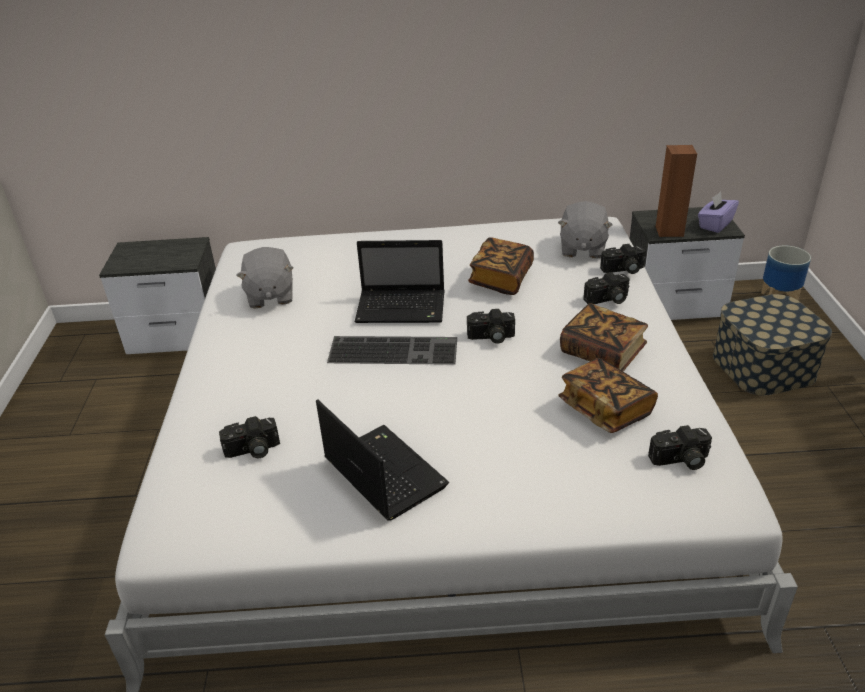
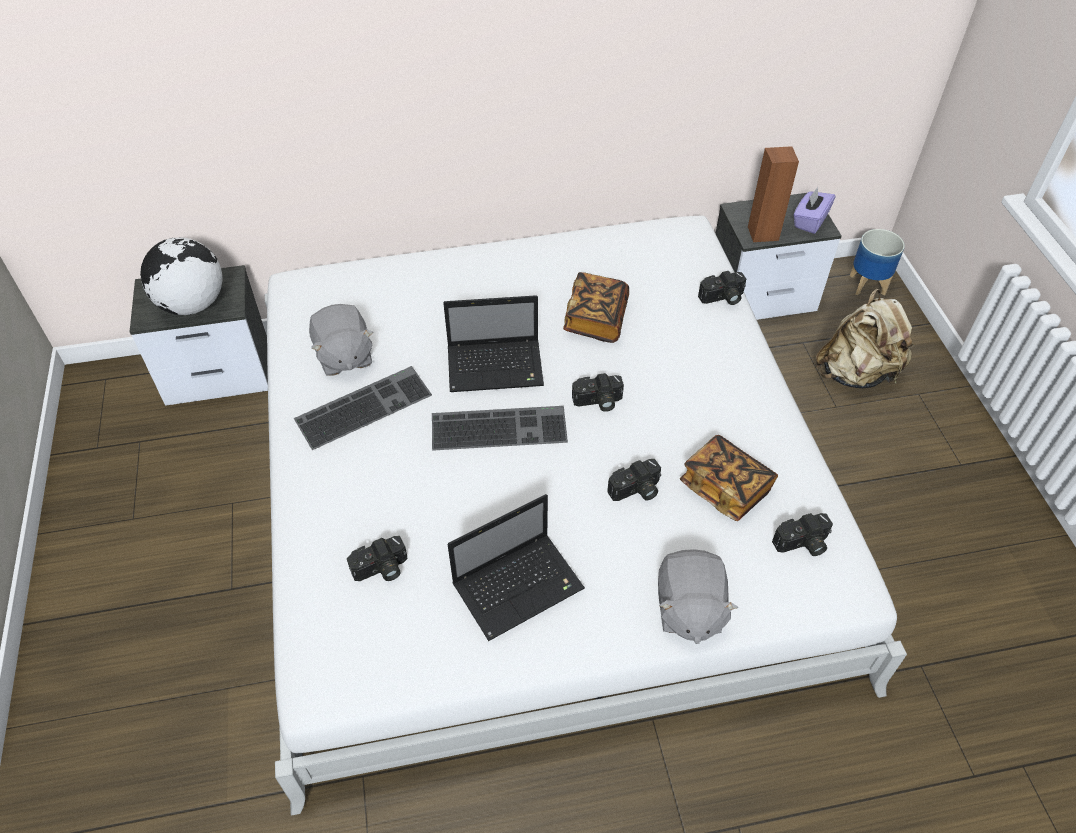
camera: 10 degrees left, 15 degrees up
(156, 259) = (192, 304): none -> globe
(276, 329) = (364, 405): none -> keyboard
(382, 472) = (520, 585): laptop -> laptop turned 105 degrees clockwise
(582, 248) = (675, 269): grey plush toy -> grey plush toy (688, 609)
(602, 353) = (713, 414): book -> none
(608, 300) = (711, 341): camera -> camera (636, 491)
(763, 366) = (856, 373): storage box -> beige backpack

